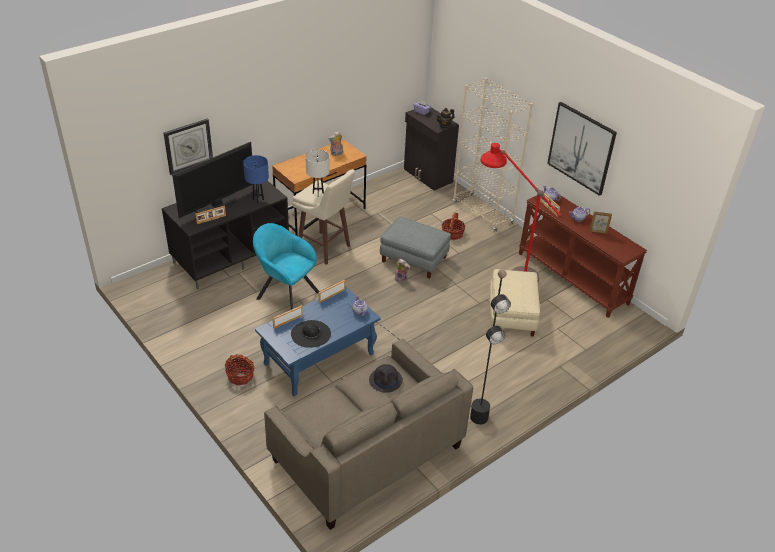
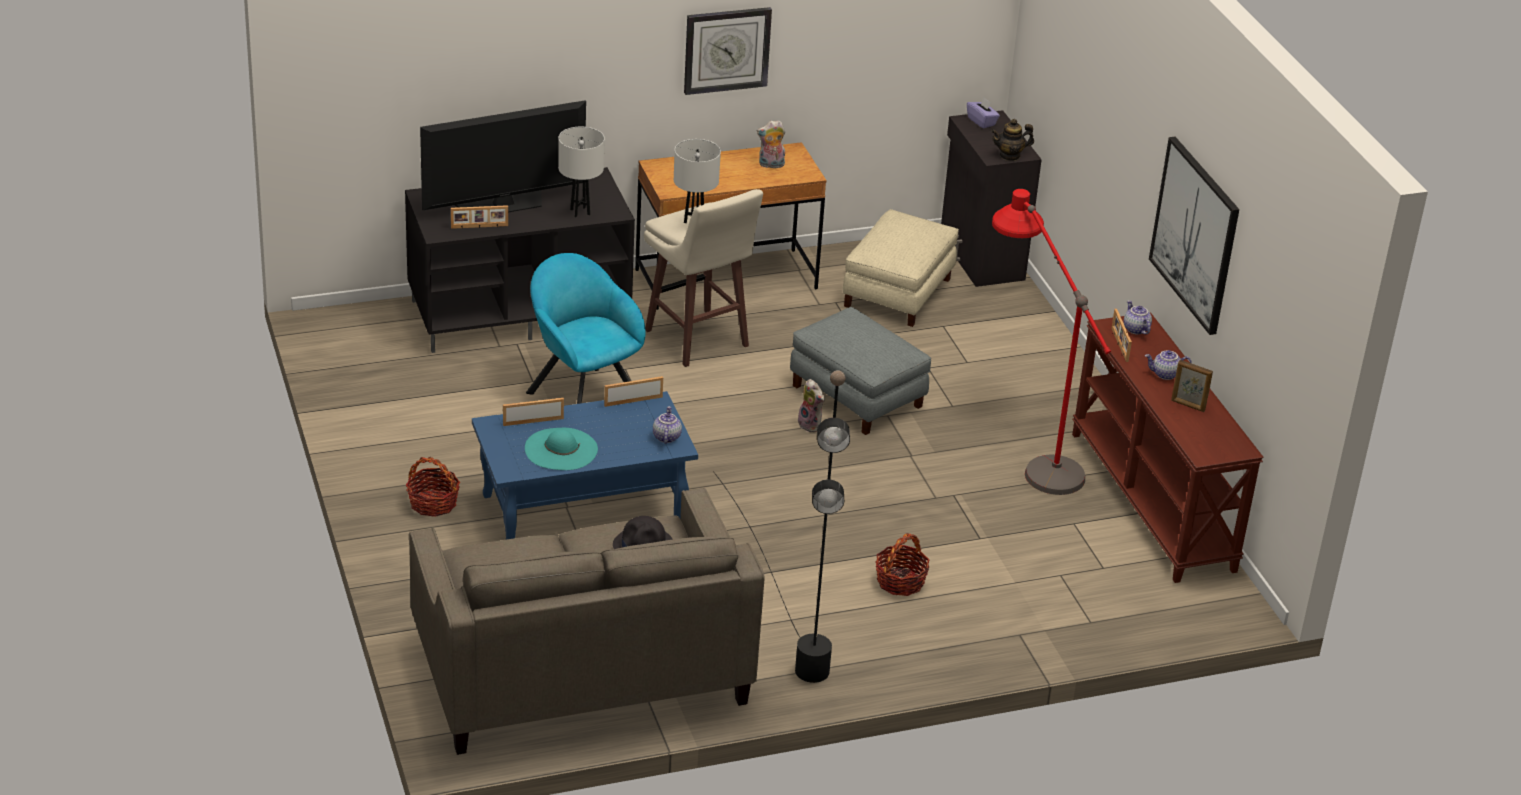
camera: 20 degrees right, 5 degrees down
(188, 146) = (473, 86): wall clock -> wall clock (726, 50)
(258, 199) = (580, 212): blue table lamp -> white table lamp
(310, 334) = (561, 449): black hat -> turquoise hat
(452, 234) = (961, 371): basket -> basket (900, 581)
(482, 214) = (1046, 350): beige bookcase -> none
(512, 315) = (985, 532): beige ottoman -> beige ottoman (898, 293)

